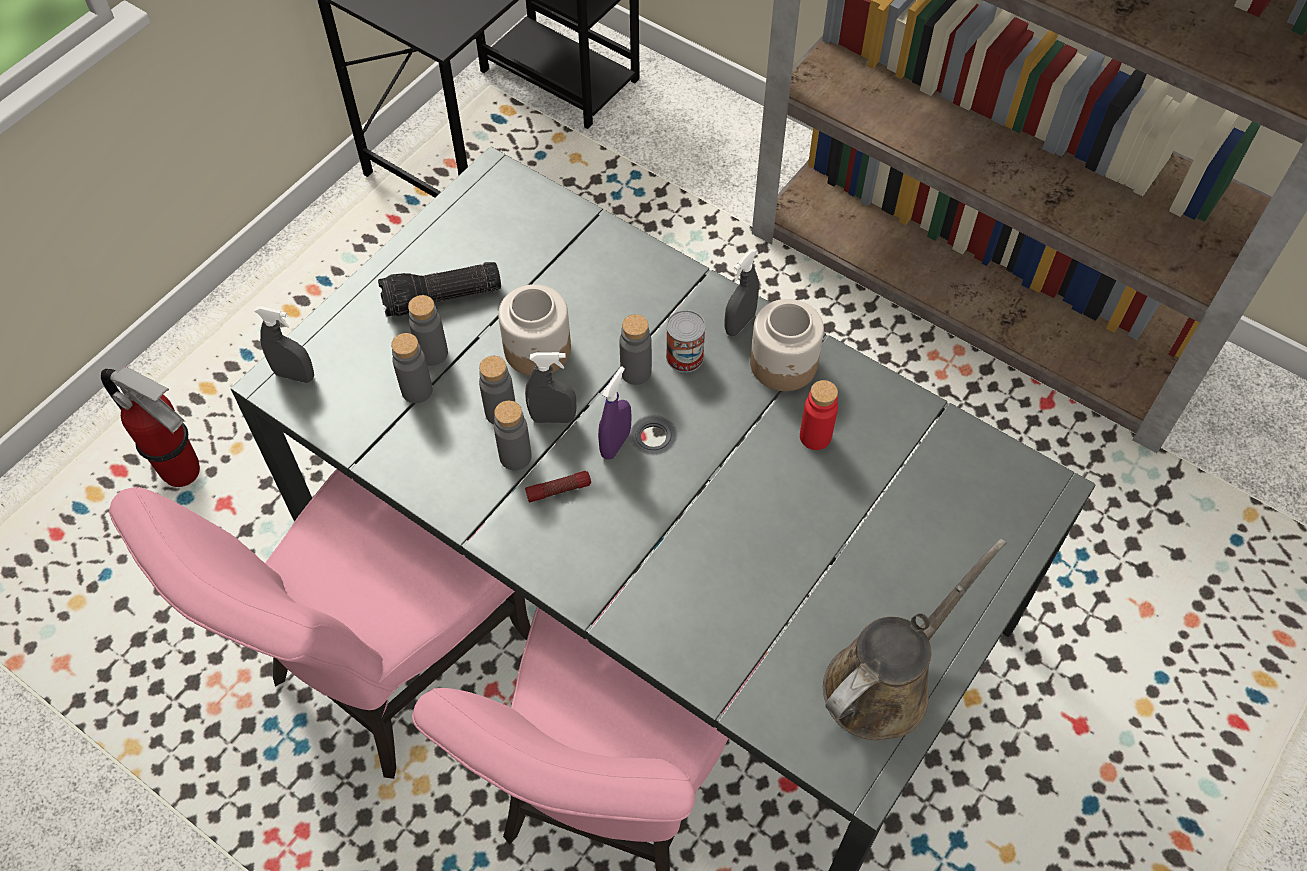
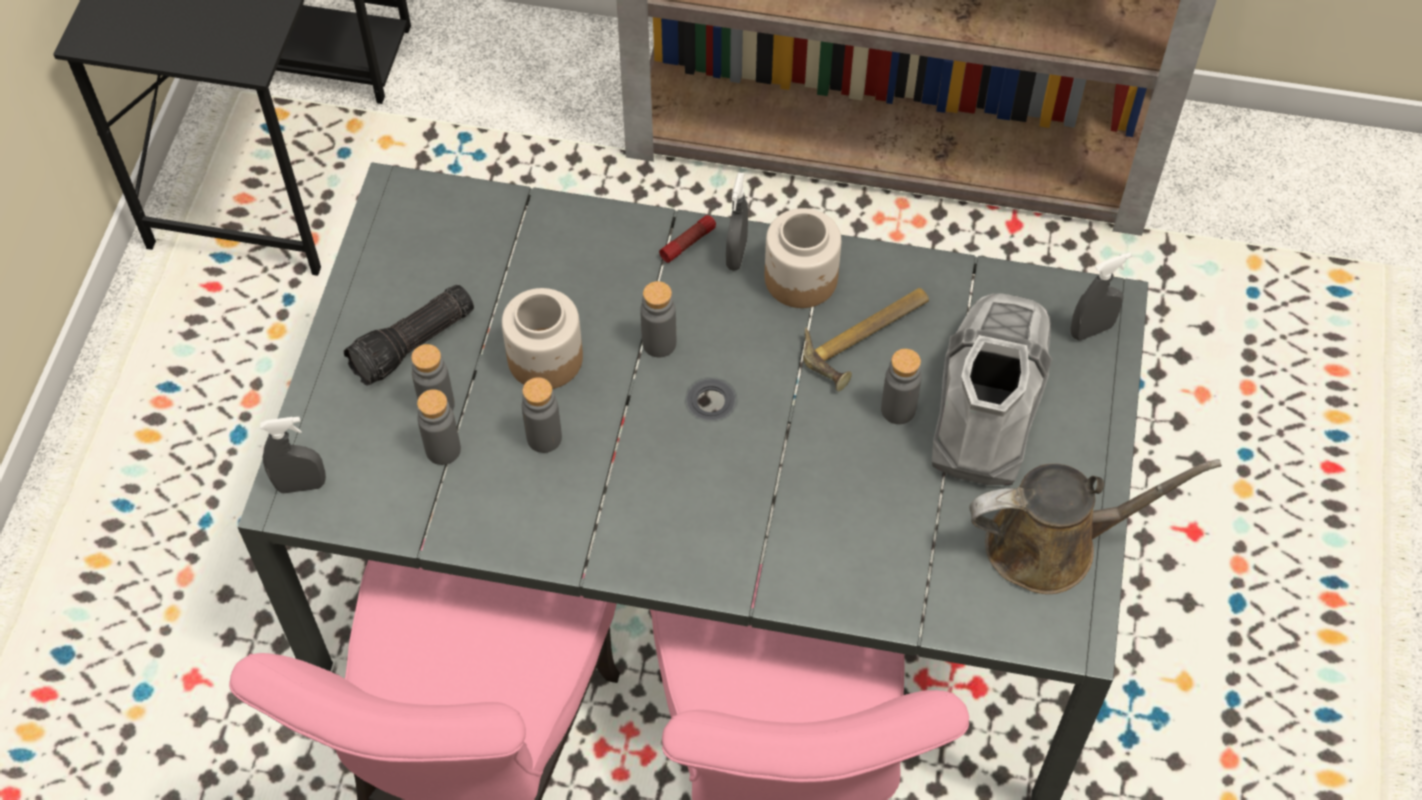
camera: 25 degrees left, 0 degrees up
(183, 473) = (123, 666): fire extinguisher -> none
(515, 456) = (584, 476): grey bottle -> grey bottle (898, 409)
(553, 418) = (601, 422): grey spray bottle -> grey spray bottle (1091, 330)
(558, 490) = (647, 491): flashlight -> flashlight (688, 243)
(615, 444) = (679, 423): purple spray bottle -> none
(684, 357) = (699, 309): can -> none
(815, 436) = (869, 339): red bottle -> hammer
(884, 682) = (1052, 544): brown watering can -> brown watering can turned 60 degrees clockwise
(894, 530) = (989, 399): none -> grey boot

